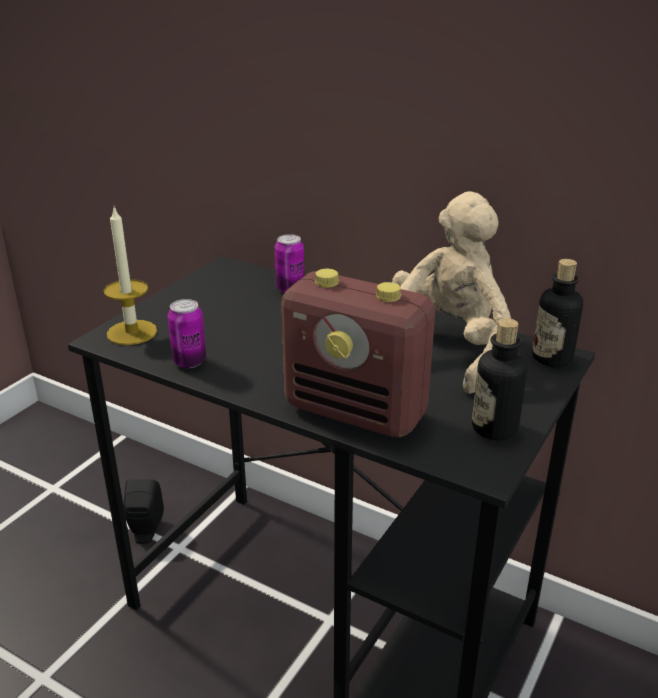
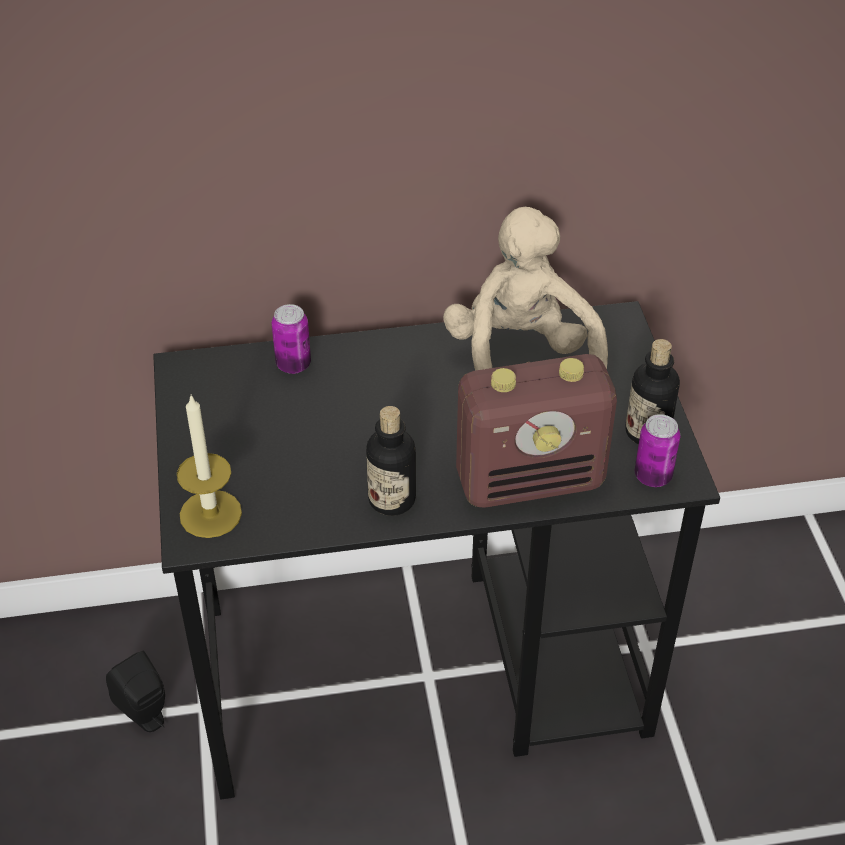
camera: 40 degrees left, 15 degrees up
(189, 361) = (319, 514): can -> can (653, 476)
(552, 358) = (614, 327): bottle -> bottle (392, 499)

